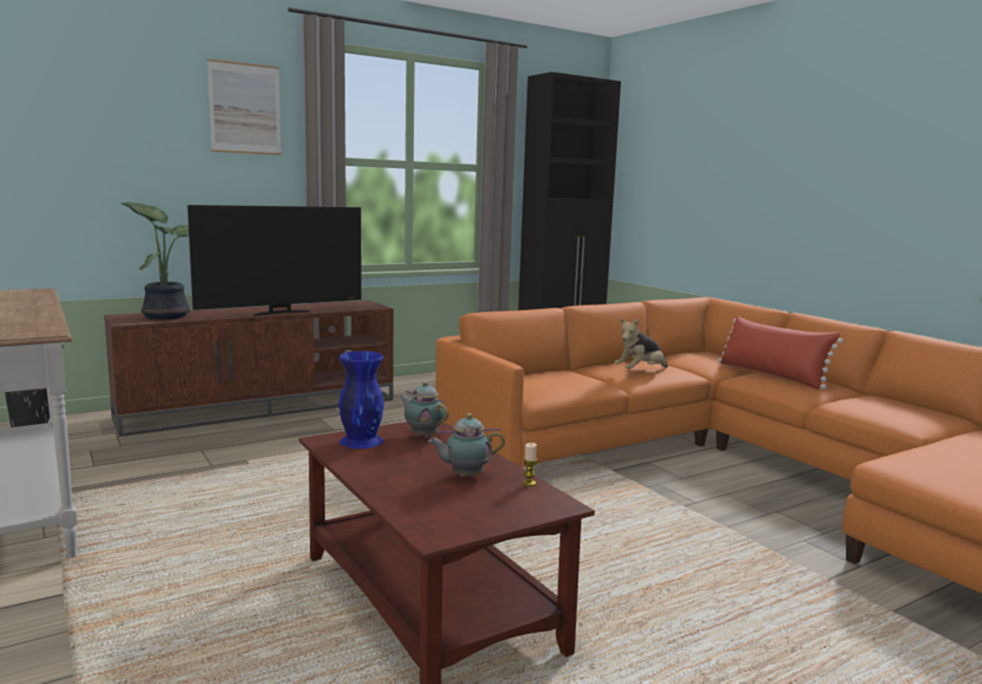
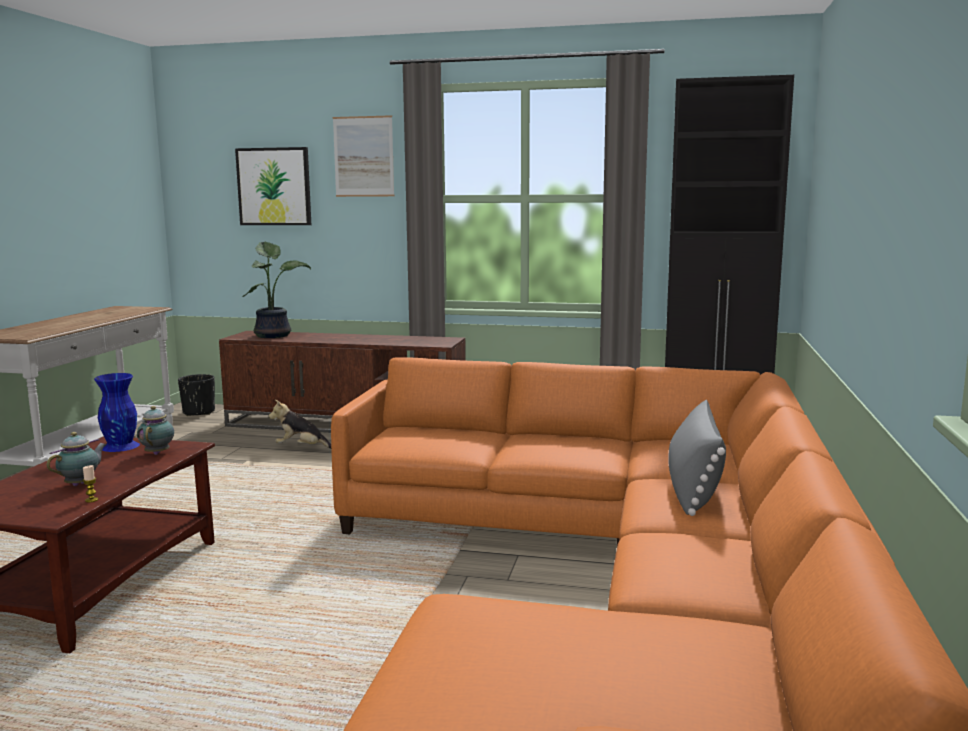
camera: 45 degrees right, 0 degrees up
(125, 134) = (274, 186): none -> picture
(281, 313) = (351, 341): television -> none
(465, 476) = (81, 484): teapot -> teapot turned 90 degrees clockwise
(640, 372) = (546, 449): plush toy -> plush toy (302, 448)
(771, 375) = (693, 486): red pillow -> grey pillow

